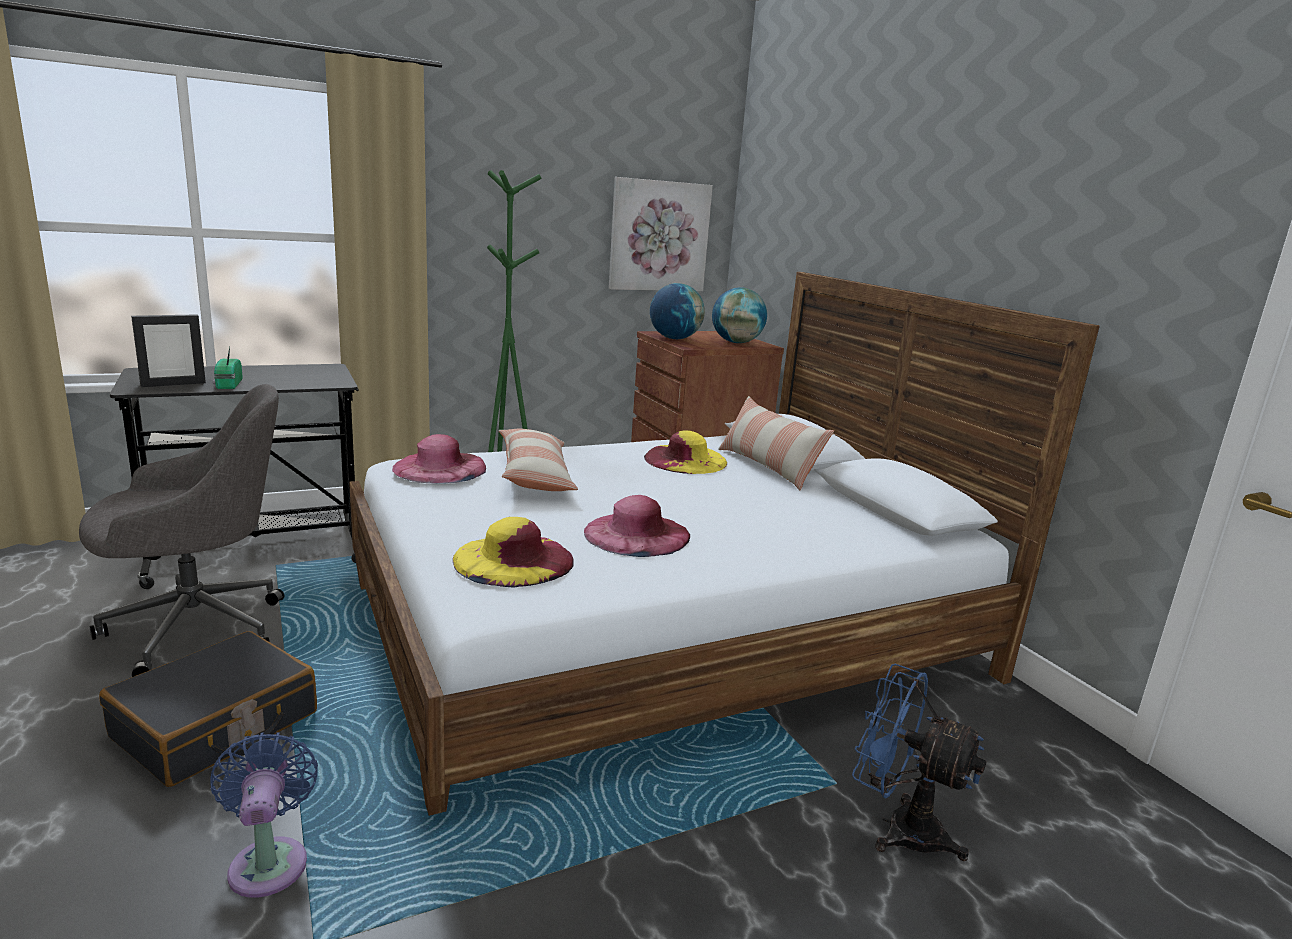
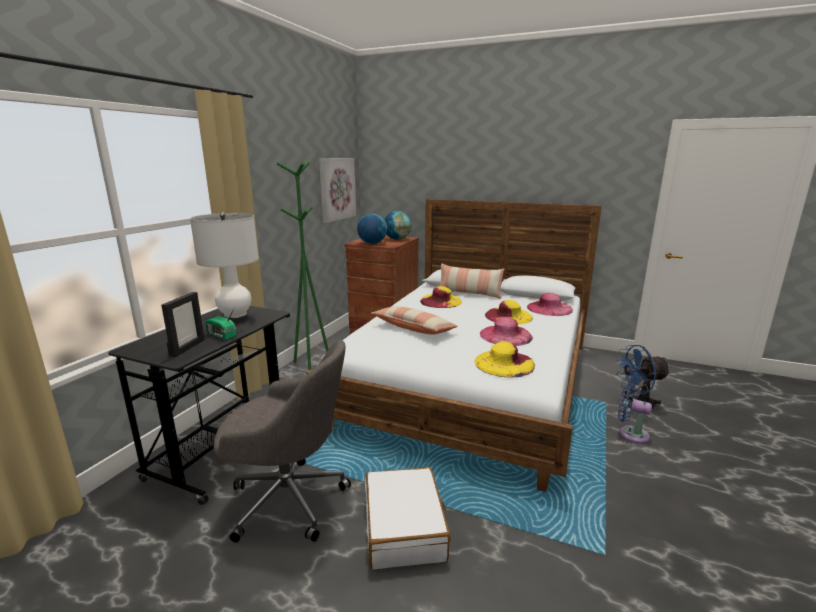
camera: 40 degrees left, 0 degrees up
(198, 629) = (290, 500): grey office chair -> grey office chair turned 75 degrees clockwise
(216, 726) = (404, 527): black suitcase -> white suitcase
(269, 860) = (536, 548): blue fan -> blue fan (630, 433)
(293, 376) = (235, 318): none -> white table lamp
(440, 467) = (374, 341): pink hat -> pink hat (549, 308)
(729, 515) = (508, 316): none -> yellow hat

